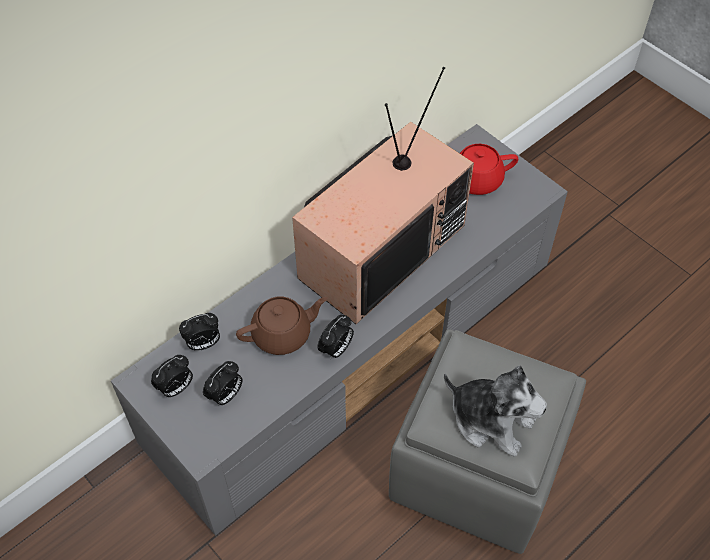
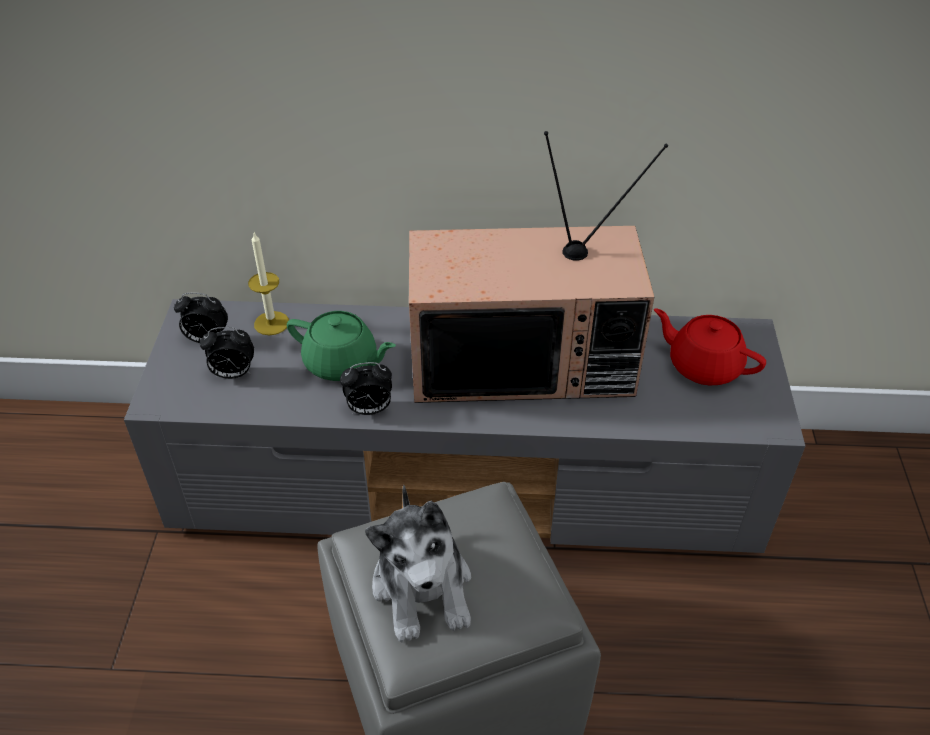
camera: 45 degrees right, 10 degrees down
(203, 344) = (271, 323): alarm clock -> candle
(283, 334) = (342, 363): brown teapot -> green teapot

